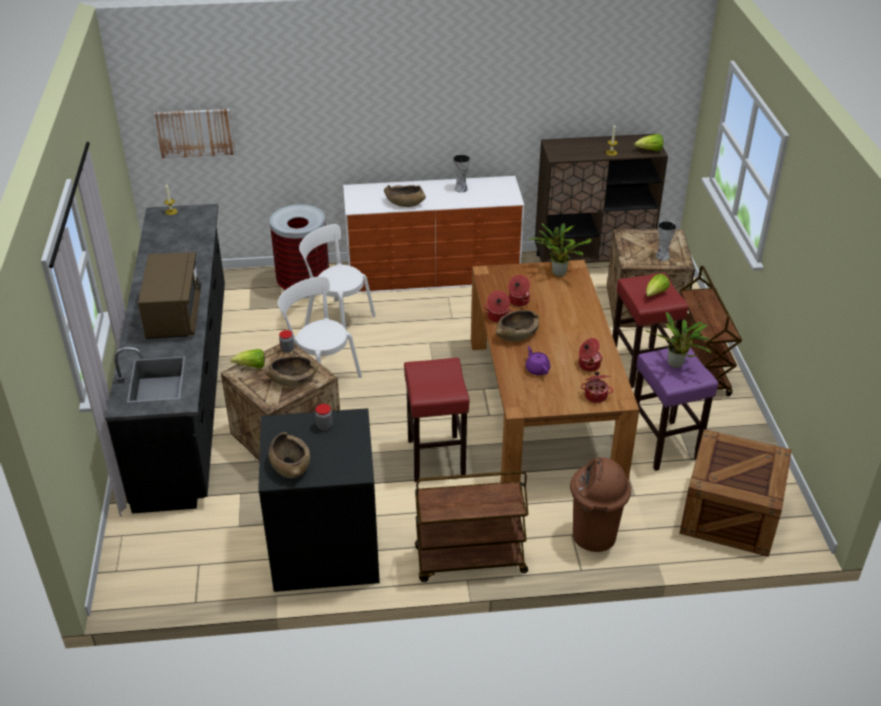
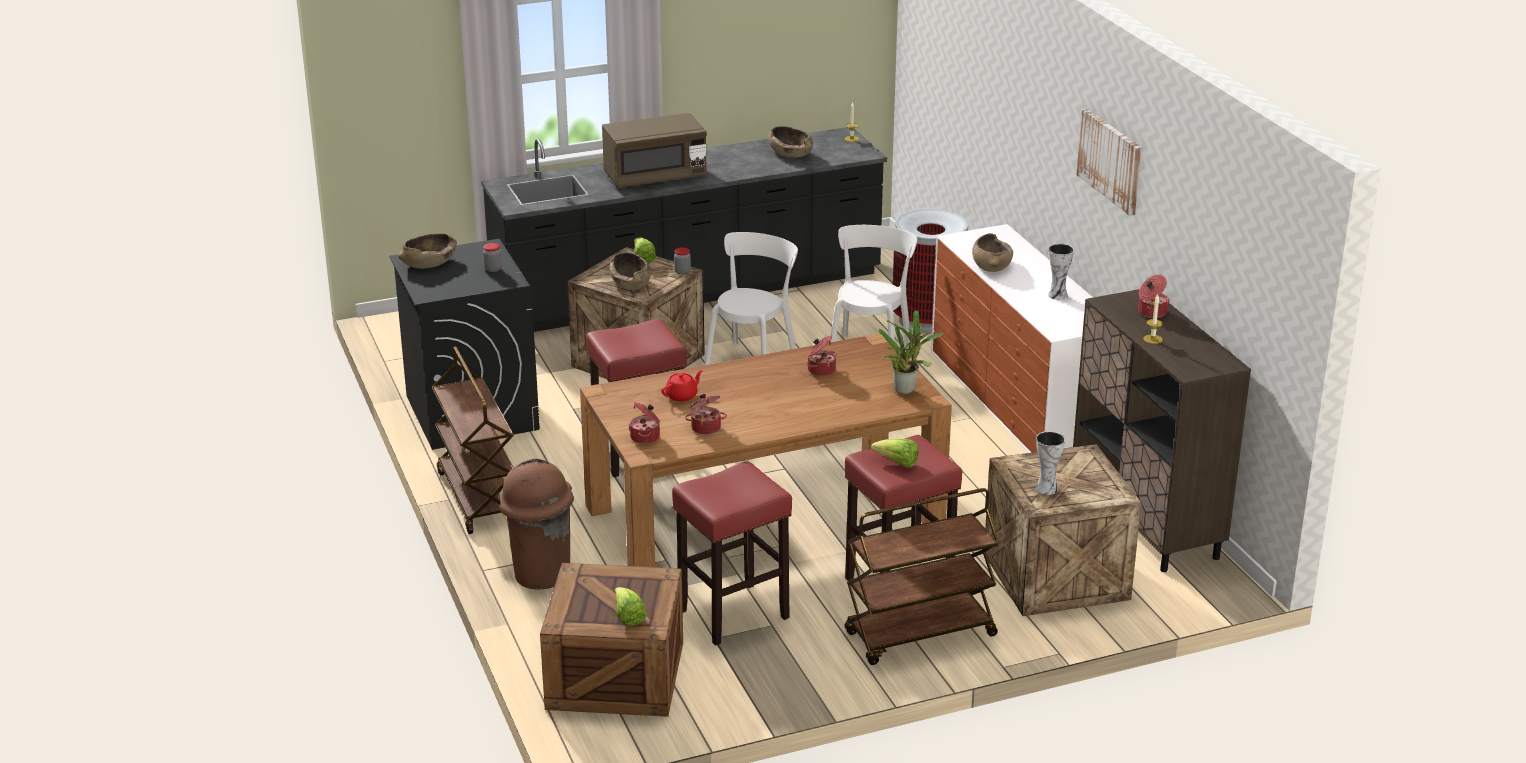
camera: 75 degrees right, 10 degrees down
(195, 132) = (932, 76): picture -> picture (1110, 161)
(497, 317) = (777, 360): cooking pot -> cooking pot (1151, 312)
(517, 334) = (747, 376): brown bowl -> brown bowl (790, 153)
(537, 369) = (682, 396): purple teapot -> red teapot
(649, 150) = (1186, 367): lettuce -> lettuce (628, 617)
(664, 445) = (732, 614): purple stool -> red stool
(676, 365) = (734, 488): potted plant -> none

